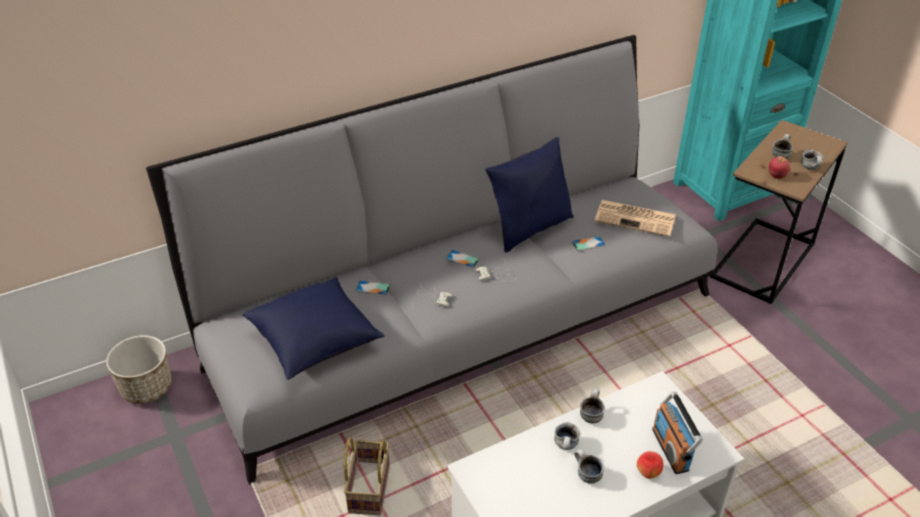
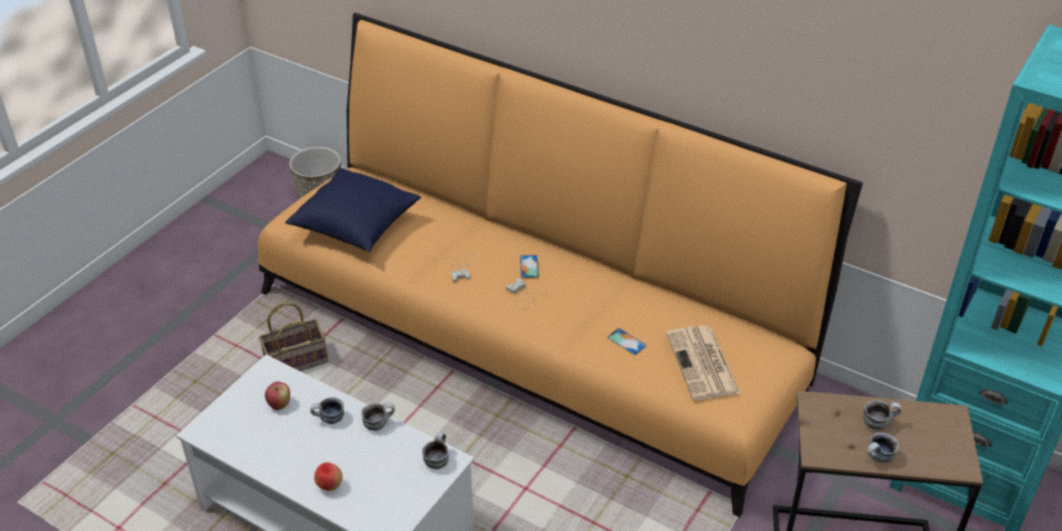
camera: 60 degrees right, 0 degrees up
(373, 288) = (447, 231): phone -> none
(459, 322) = (531, 336): grey sofa -> orange sofa
(529, 228) = (619, 295): blue pillow -> none
(586, 475) = (303, 444): mug -> mug (436, 460)
(671, 449) = (369, 494): radio -> none
(776, 176) = (828, 430): apple -> apple (279, 404)

